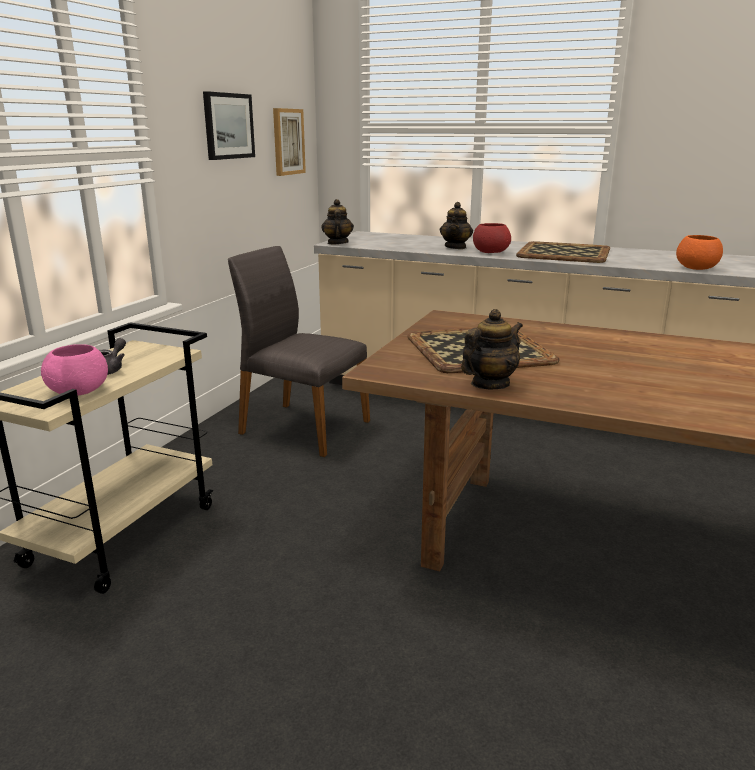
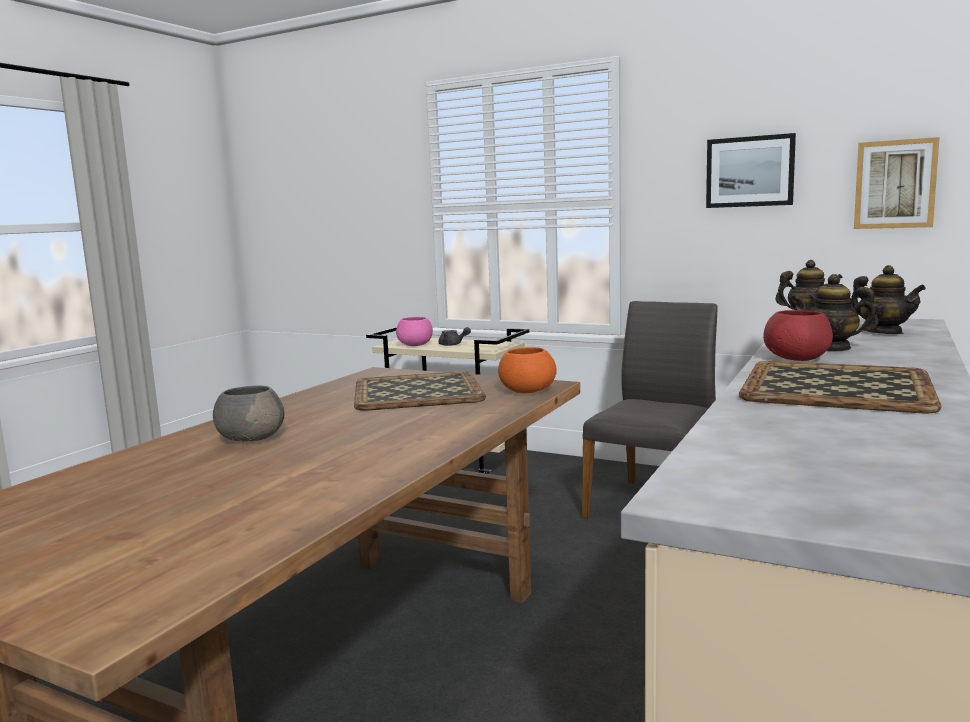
camera: 95 degrees right, 10 degrees down
(489, 384) = (323, 392): teapot -> teapot (884, 333)
(673, 390) = (251, 438): none -> grey bowl
(696, 268) = (723, 451): orange bowl -> orange bowl (526, 391)

